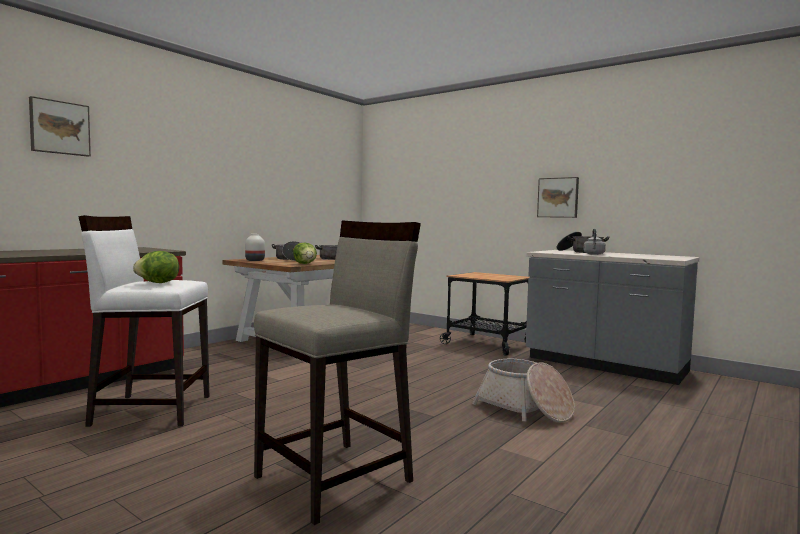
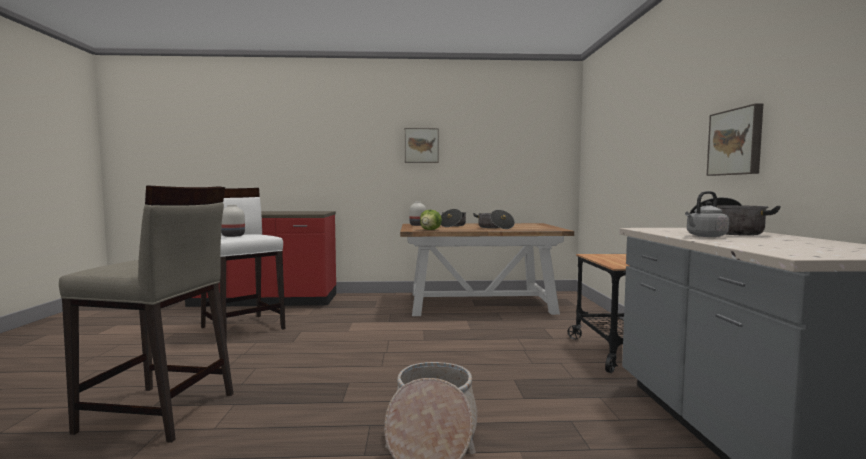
camera: 50 degrees right, 0 degrees up
(59, 128) = (280, 129): picture -> picture (421, 145)
(158, 283) = (233, 236): lettuce -> white vase

